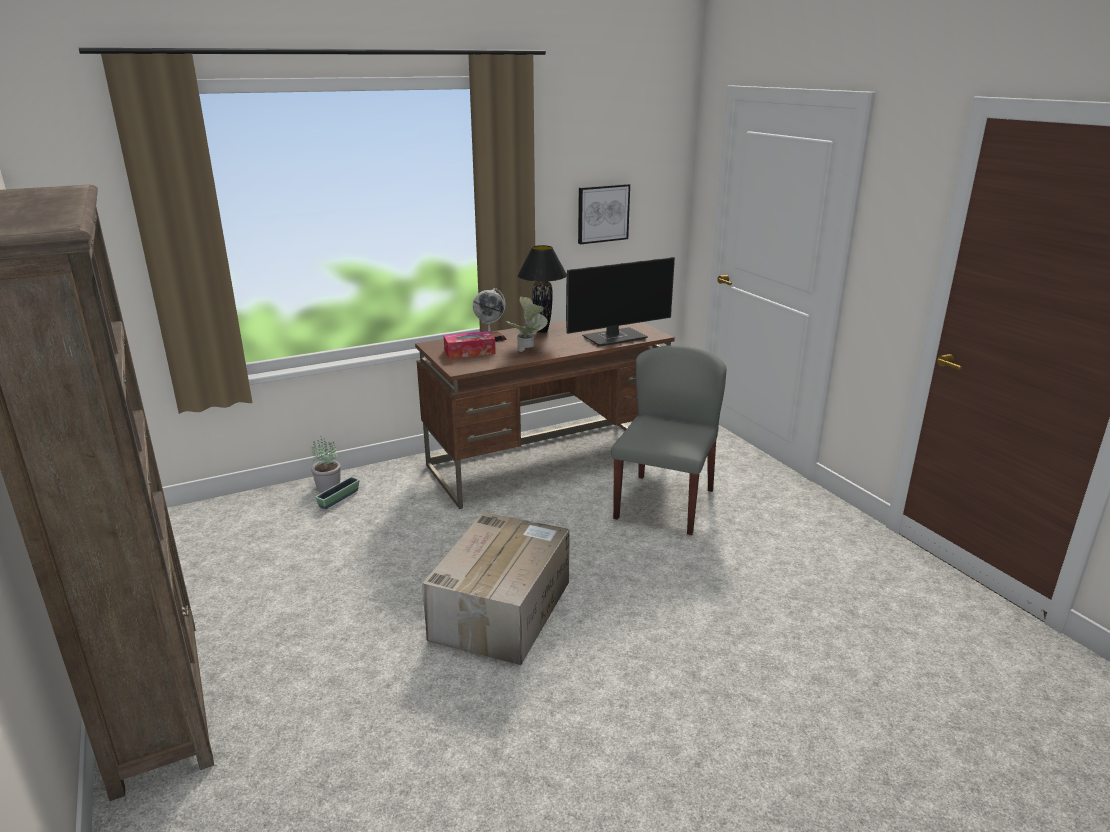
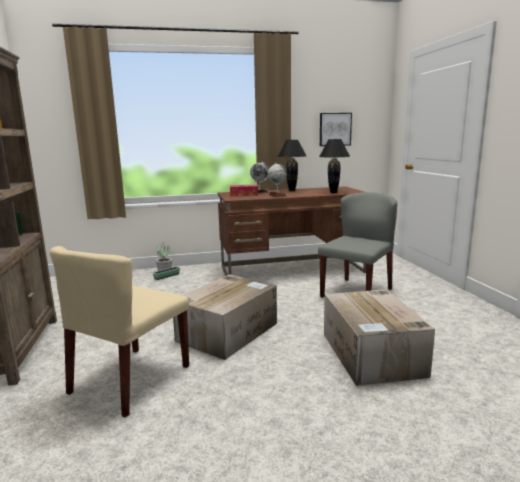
camera: 15 degrees right, 10 degrees down
(395, 725) = (130, 379): none -> beige chair
(528, 351) = (277, 195): potted plant -> globe
(615, 337) = (333, 192): monitor -> black table lamp
(722, 623) = (372, 354): none -> cardboard box

